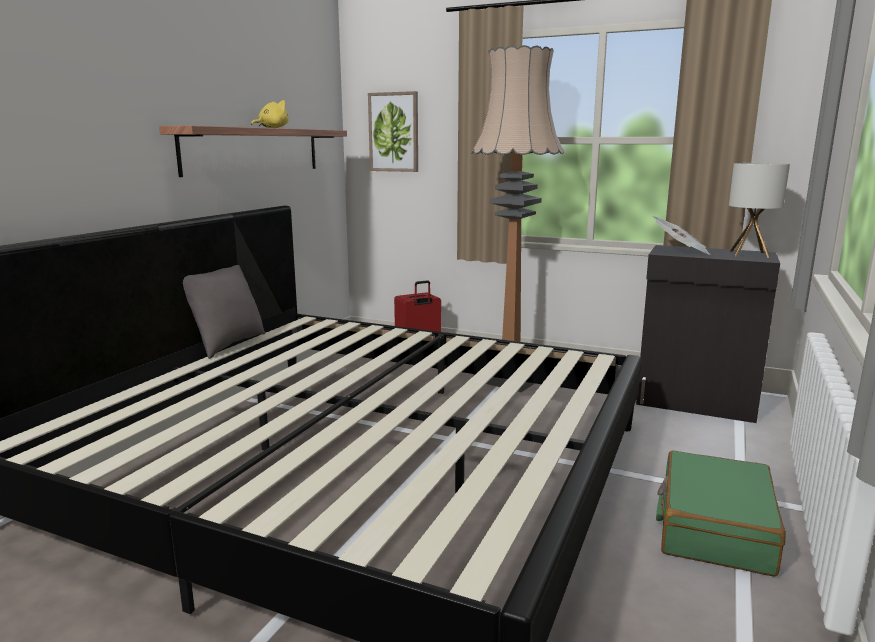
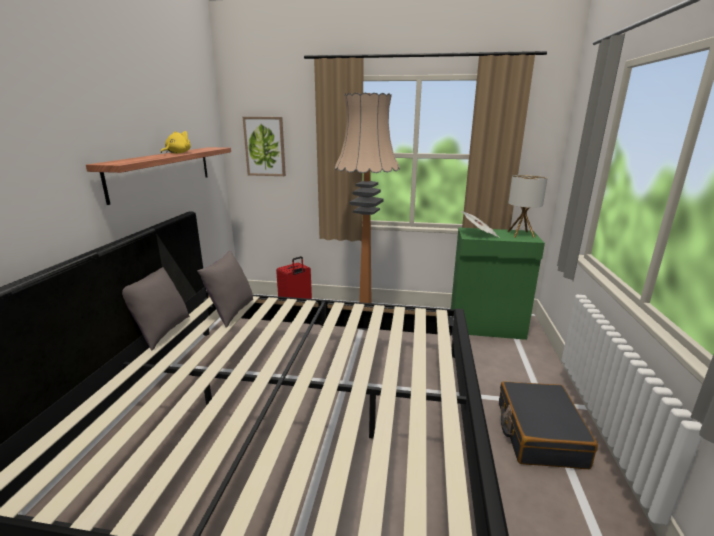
camera: 15 degrees left, 5 degrees up
(317, 335) = (231, 313): none -> grey pillow
(696, 403) = (487, 327): black cabinet -> green cabinet
(714, 528) = (539, 434): green suitcase -> black suitcase

